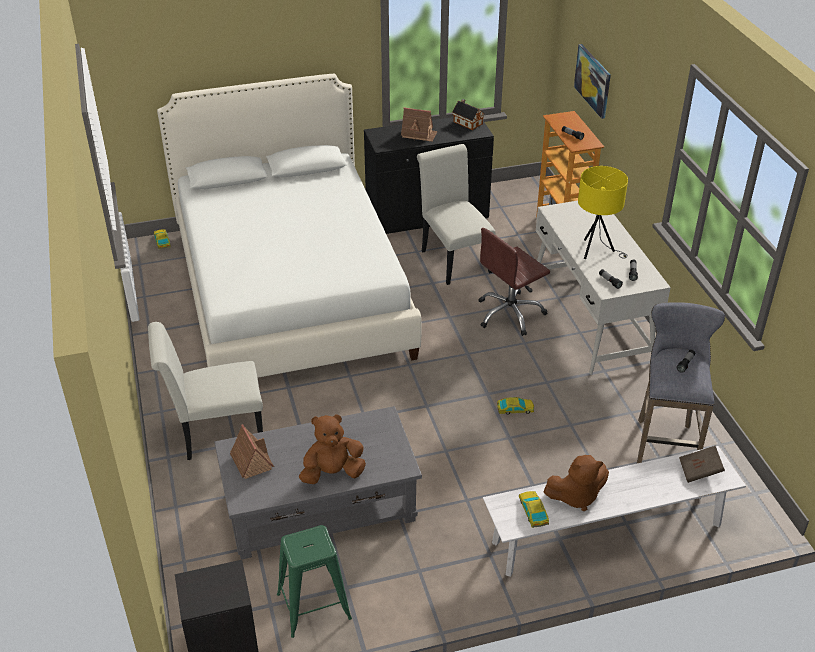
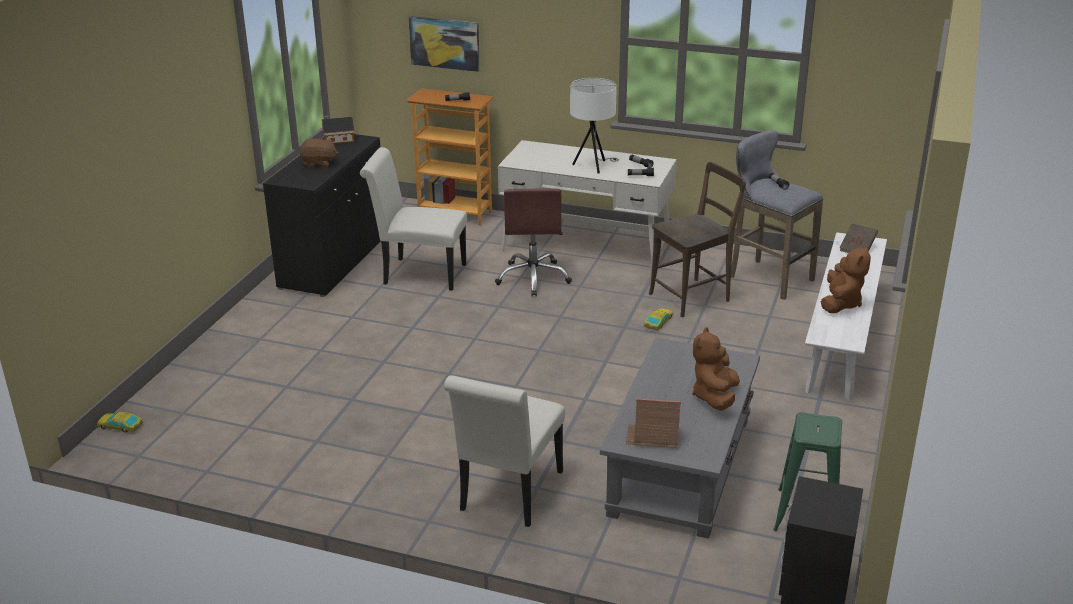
camera: 55 degrees left, 10 degrees down
(291, 291) = (340, 374): white bed -> none
(419, 134) = (319, 163): toy house -> brown plush toy
(533, 511) = (842, 327): toy car -> none
(579, 411) = (693, 296): none -> brown chair
(596, 251) = (593, 166): yellow table lamp -> white table lamp

